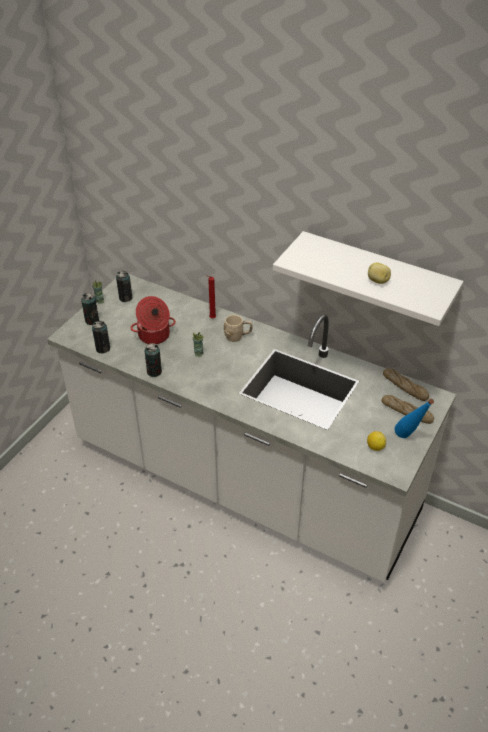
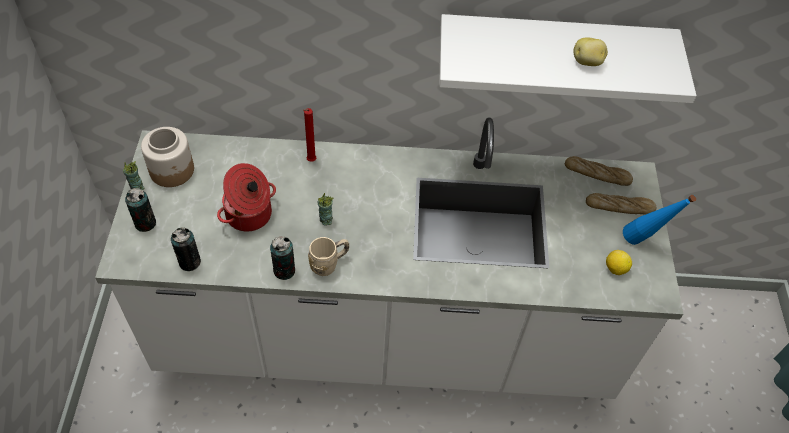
camera: 30 degrees left, 10 degrees up
(125, 298) = (172, 170): can -> jar
(238, 337) = (361, 176): beige mug -> beige mug (329, 264)

